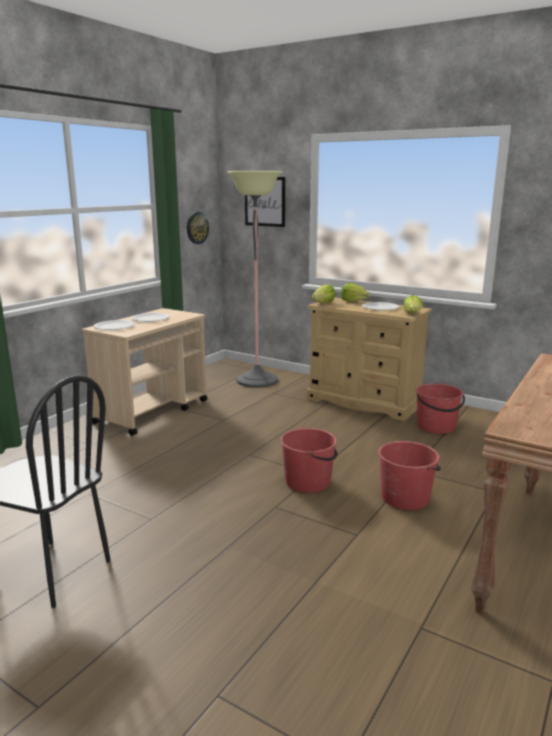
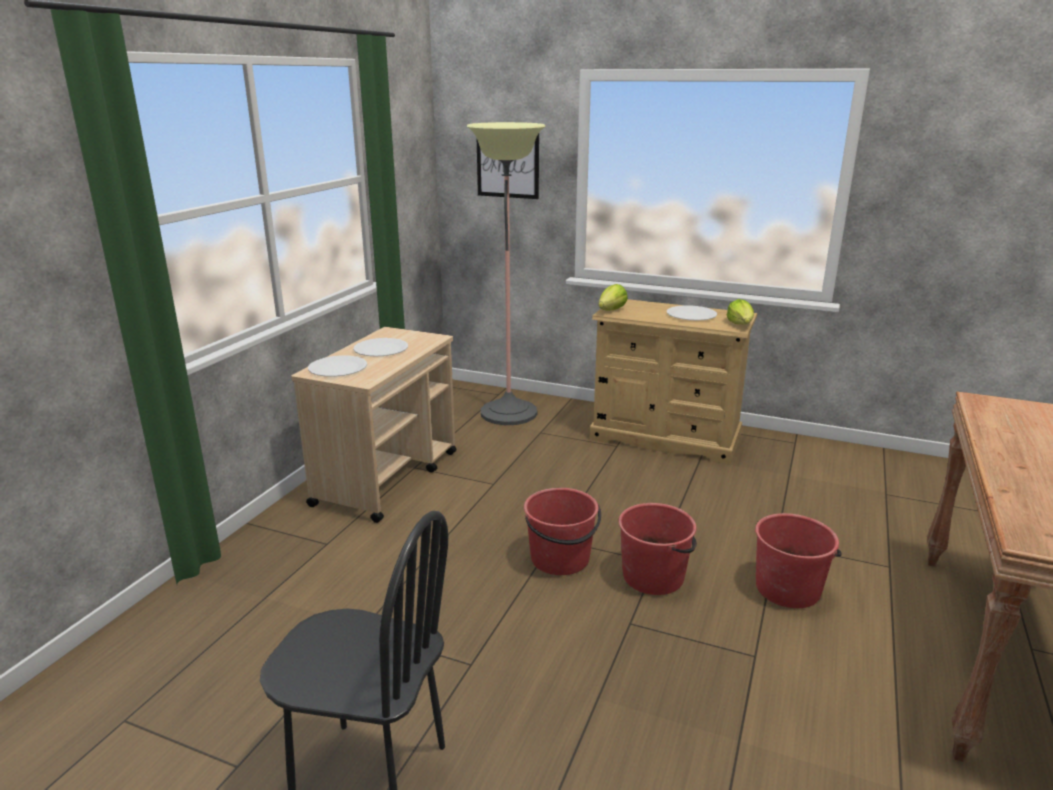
camera: 10 degrees left, 5 degrees up
(197, 228) = (412, 202): wall clock -> none
(353, 301) = (648, 305): lettuce -> none
(436, 427) = (774, 471): red bucket -> red bucket (560, 559)

